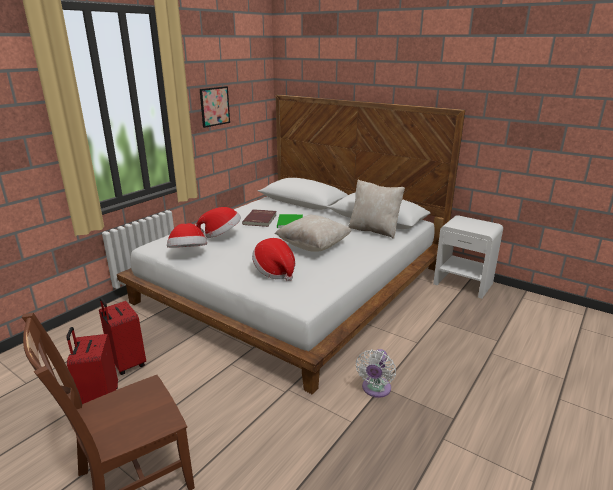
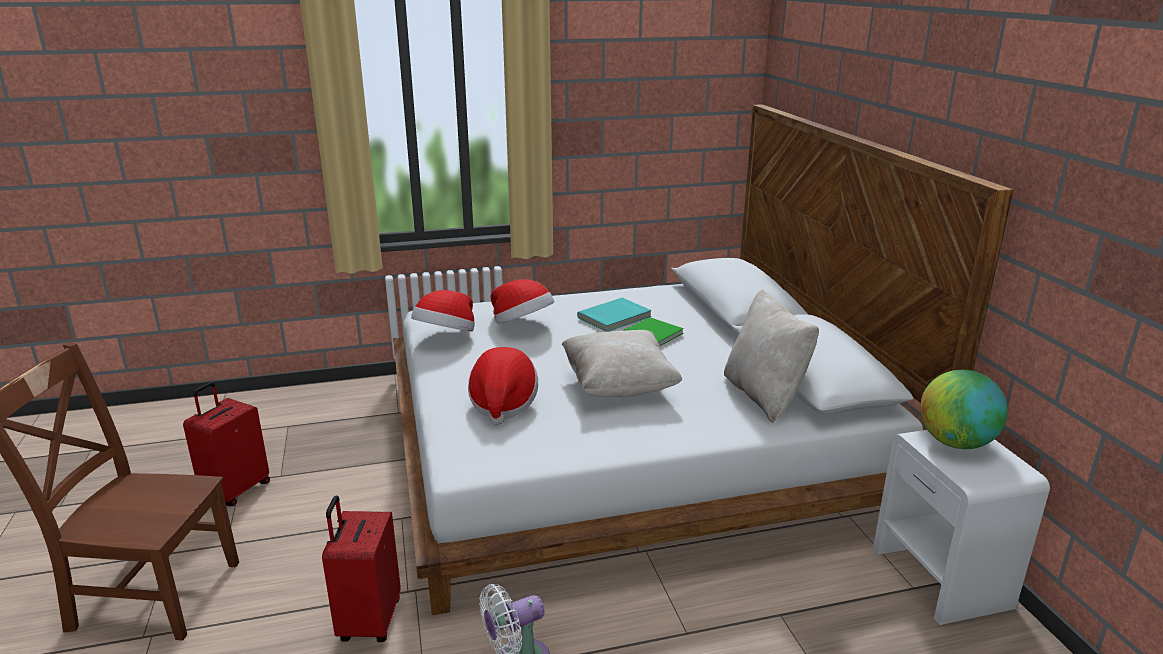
camera: 40 degrees right, 0 degrees up
(126, 364) = (309, 459): red suitcase -> red suitcase (368, 621)
(214, 106) = (615, 115): picture -> none
(260, 219) = (615, 317): red book -> turquoise book
(463, 222) = (955, 443): none -> globe

